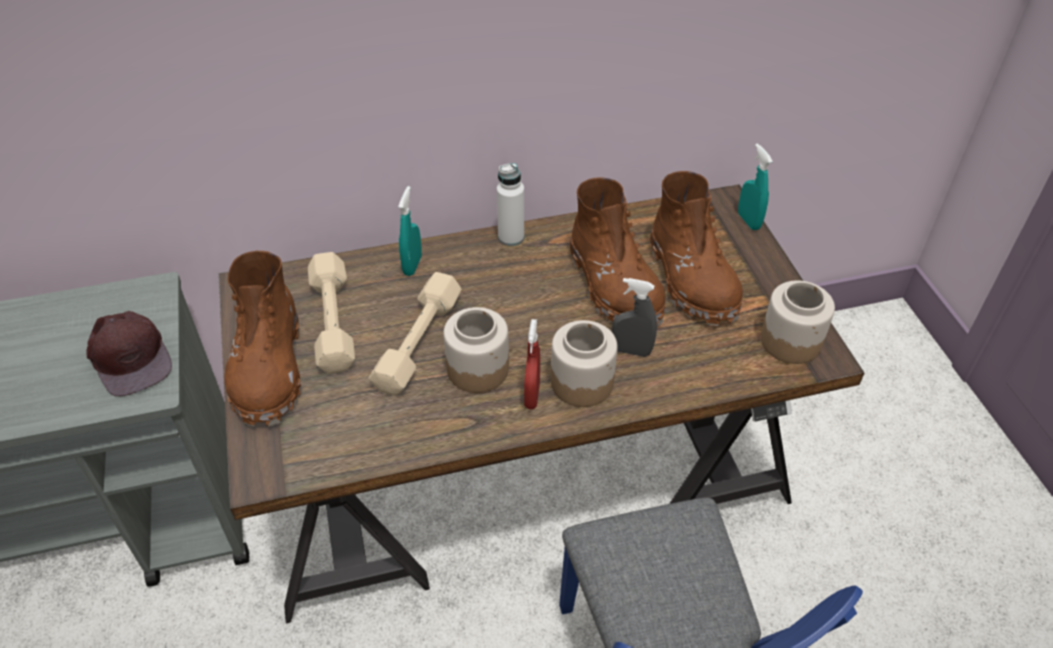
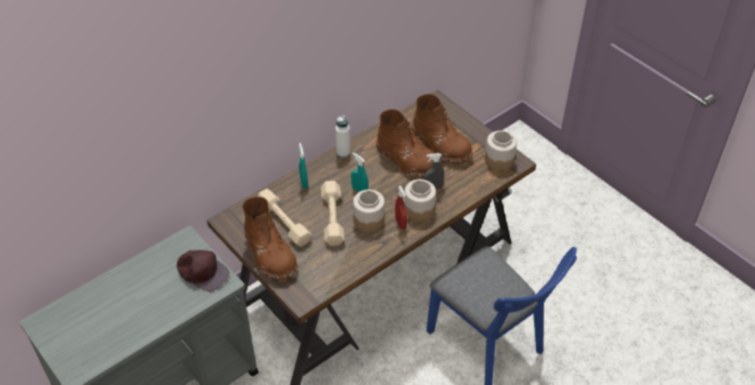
camera: 25 degrees left, 0 degrees up
(748, 221) = (452, 107): turquoise spray bottle -> turquoise spray bottle (359, 191)

